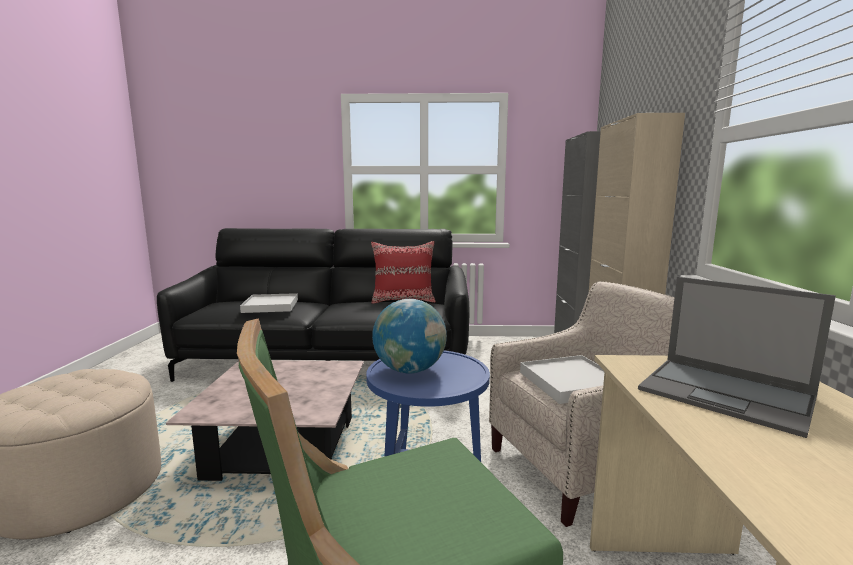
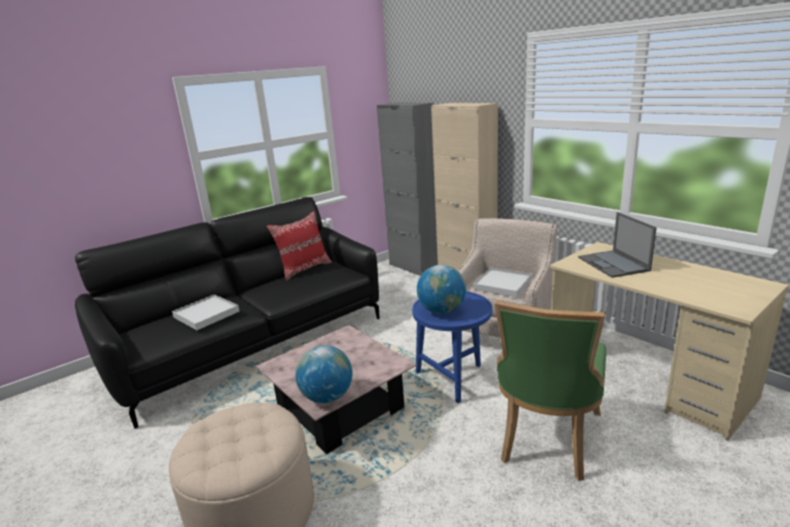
camera: 40 degrees left, 10 degrees up
(213, 409) = (327, 397): none -> globe
(727, 394) = (613, 264): laptop -> laptop turned 75 degrees clockwise

